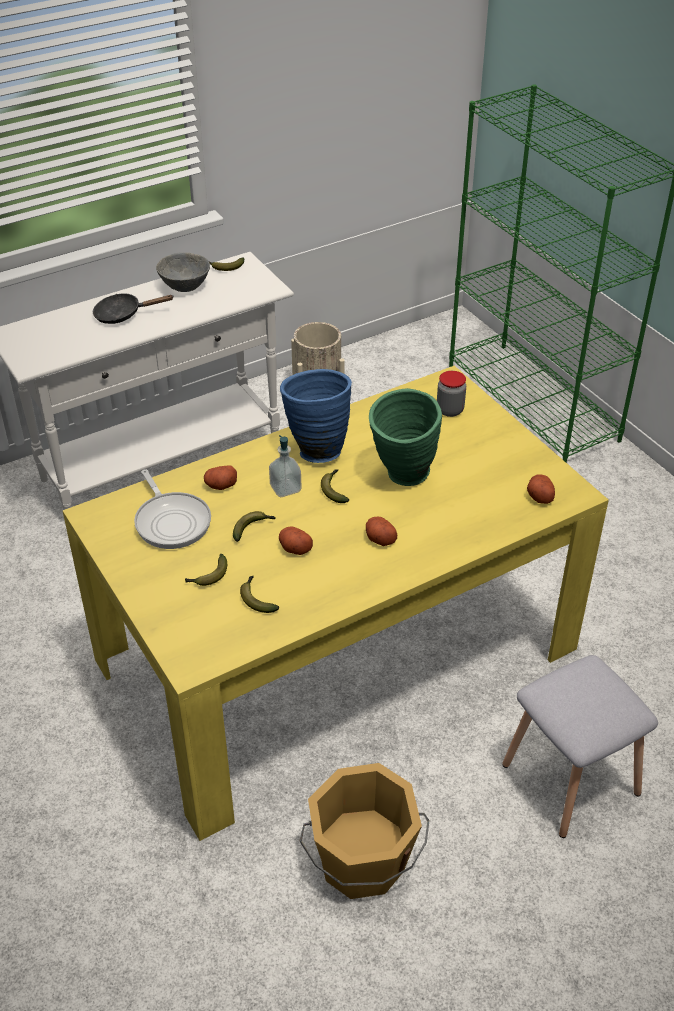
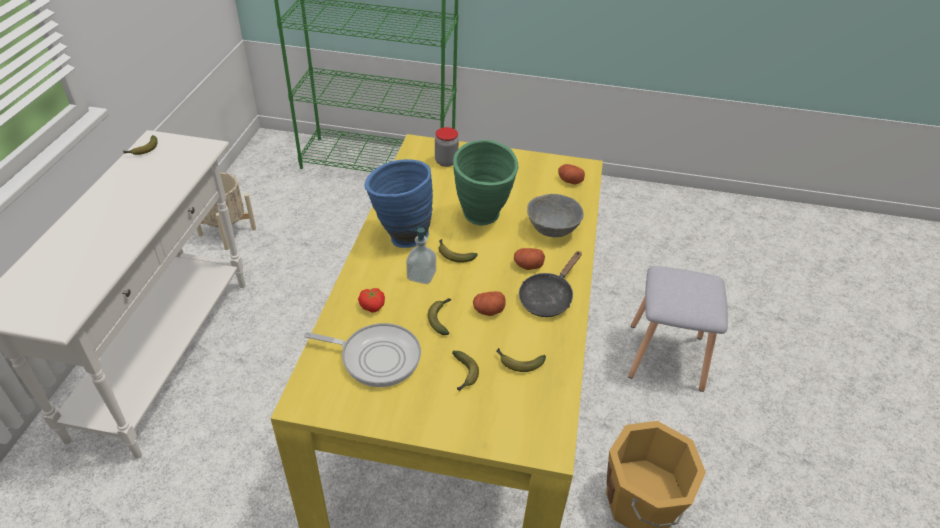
camera: 50 degrees left, 0 degrees up
(123, 315) = (98, 230): black frying pan -> black frying pan (548, 297)
(185, 286) = (126, 180): grey bowl -> grey bowl (552, 229)
(221, 485) = (373, 305): potato -> tomato

